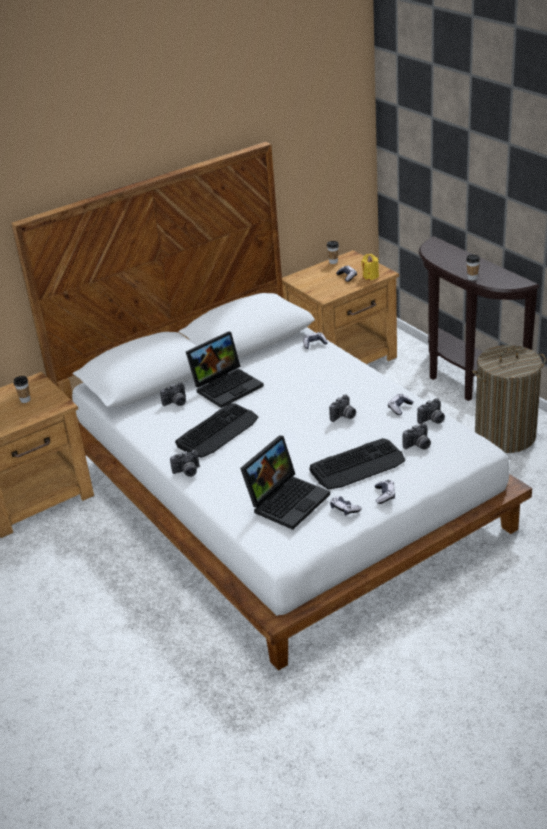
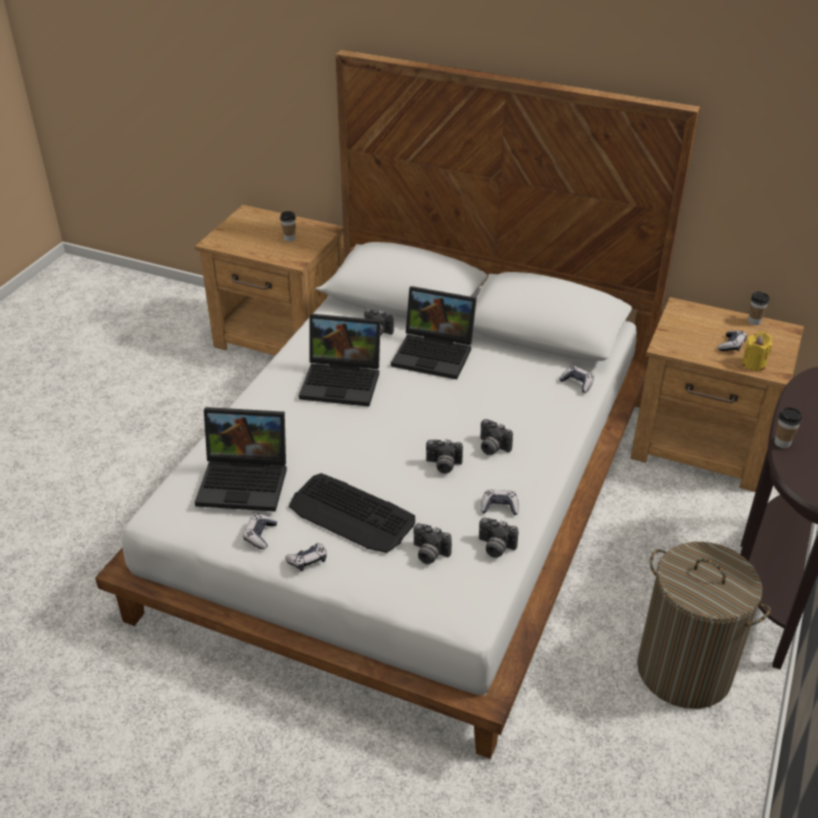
camera: 55 degrees right, 5 degrees up
(187, 472) = (259, 390): camera -> camera (491, 448)
(218, 431) = (343, 381): keyboard -> laptop

